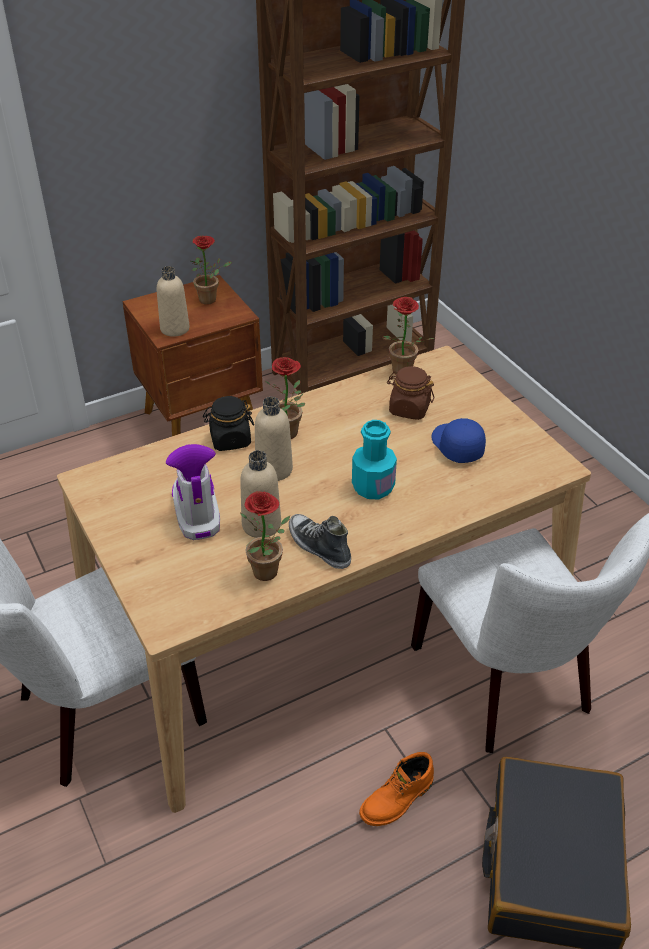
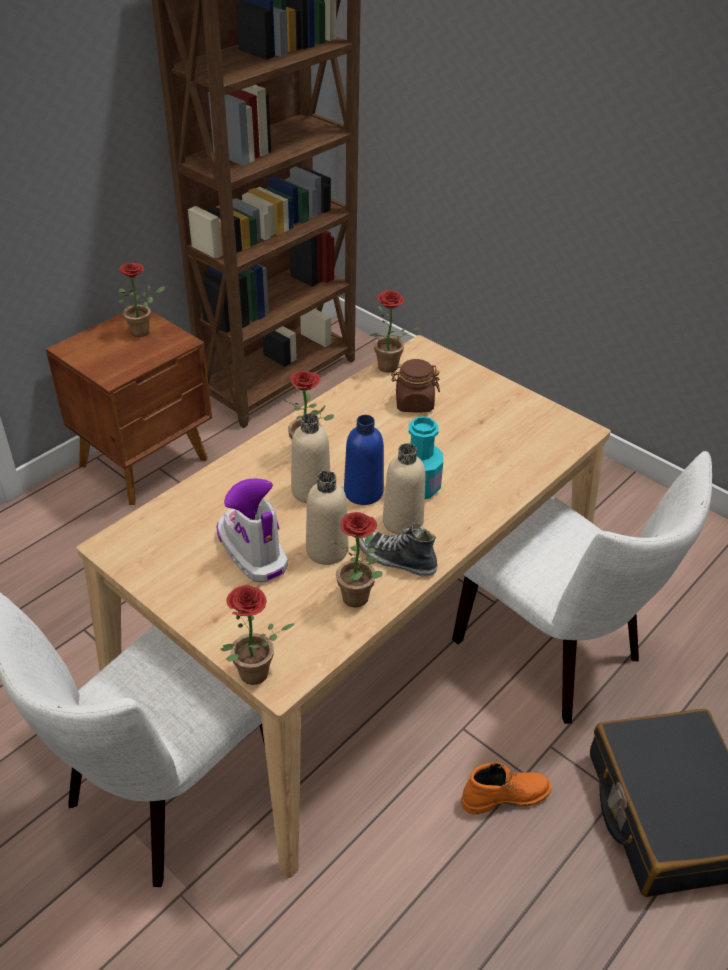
camera: 20 degrees left, 0 degrees up
(145, 618) = (253, 678): none -> potted plant
(175, 329) = (119, 368): beige bottle -> beige bottle (403, 521)
(230, 440) = (250, 470): black jar -> none
(320, 481) = (363, 492): none -> blue bottle
(397, 800) = (505, 795): orange boot -> orange boot turned 135 degrees counterclockwise
(456, 446) = (477, 430): blue cap -> none

